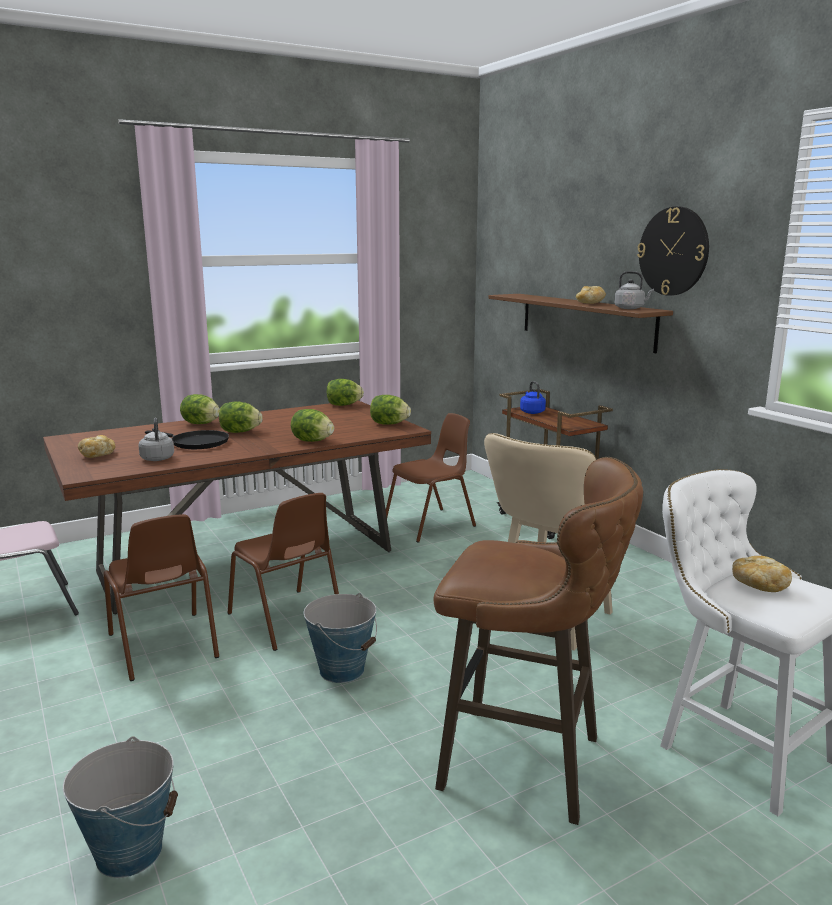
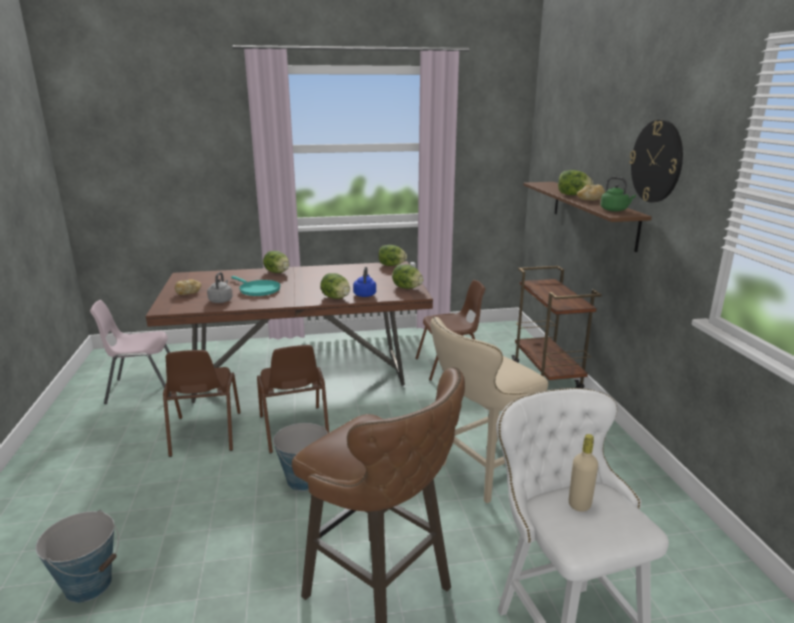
camera: 20 degrees right, 5 degrees up
(196, 443) = (258, 290): black frying pan -> turquoise frying pan
(240, 432) = (295, 283): lettuce -> lettuce (572, 195)
(531, 412) = (541, 286): blue kettle -> blue kettle (365, 294)
(630, 308) = (615, 210): grey kettle -> green kettle
(758, 586) = (579, 504): bread -> beige bottle

